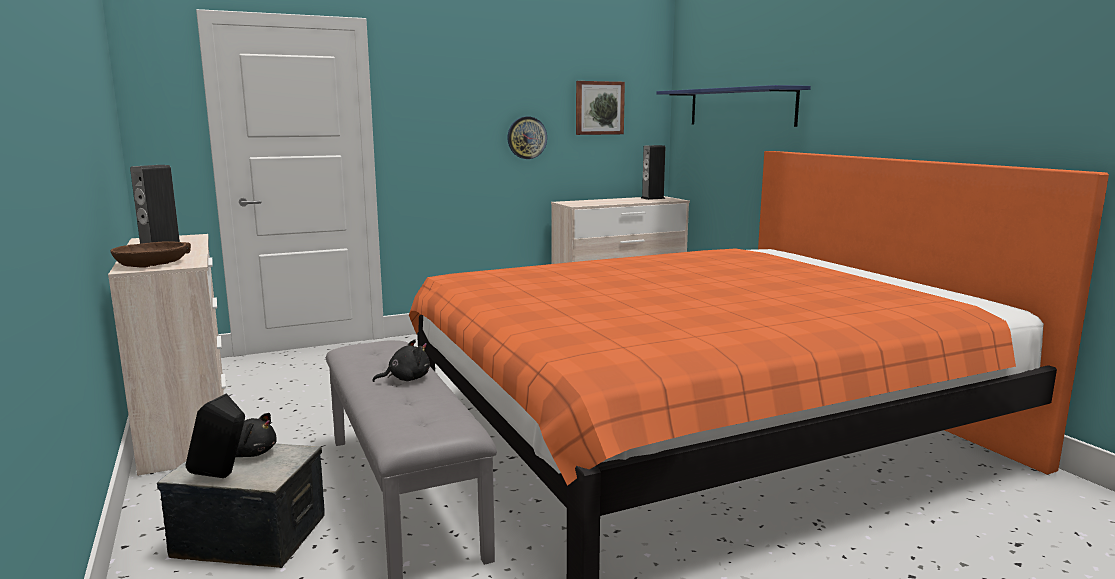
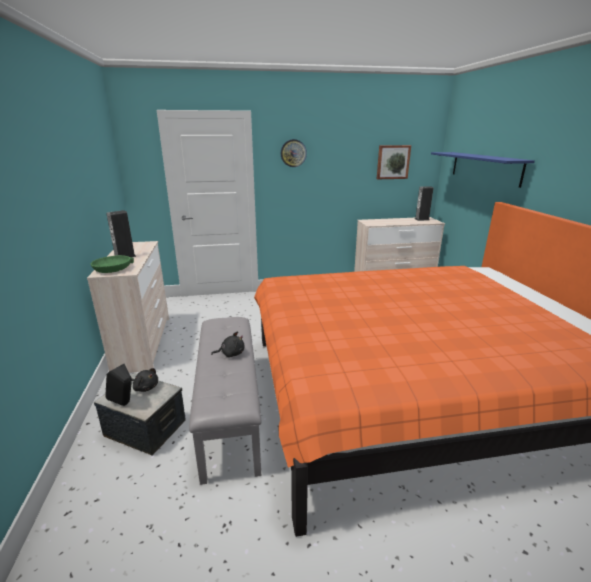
camera: 15 degrees right, 10 degrees up
(151, 263) = (113, 269): brown bowl -> green bowl
(526, 137) = (345, 181): wall clock -> wall clock (293, 153)

